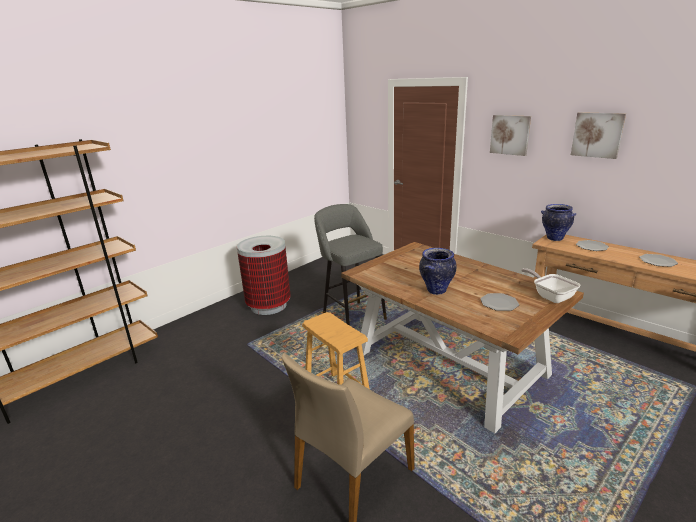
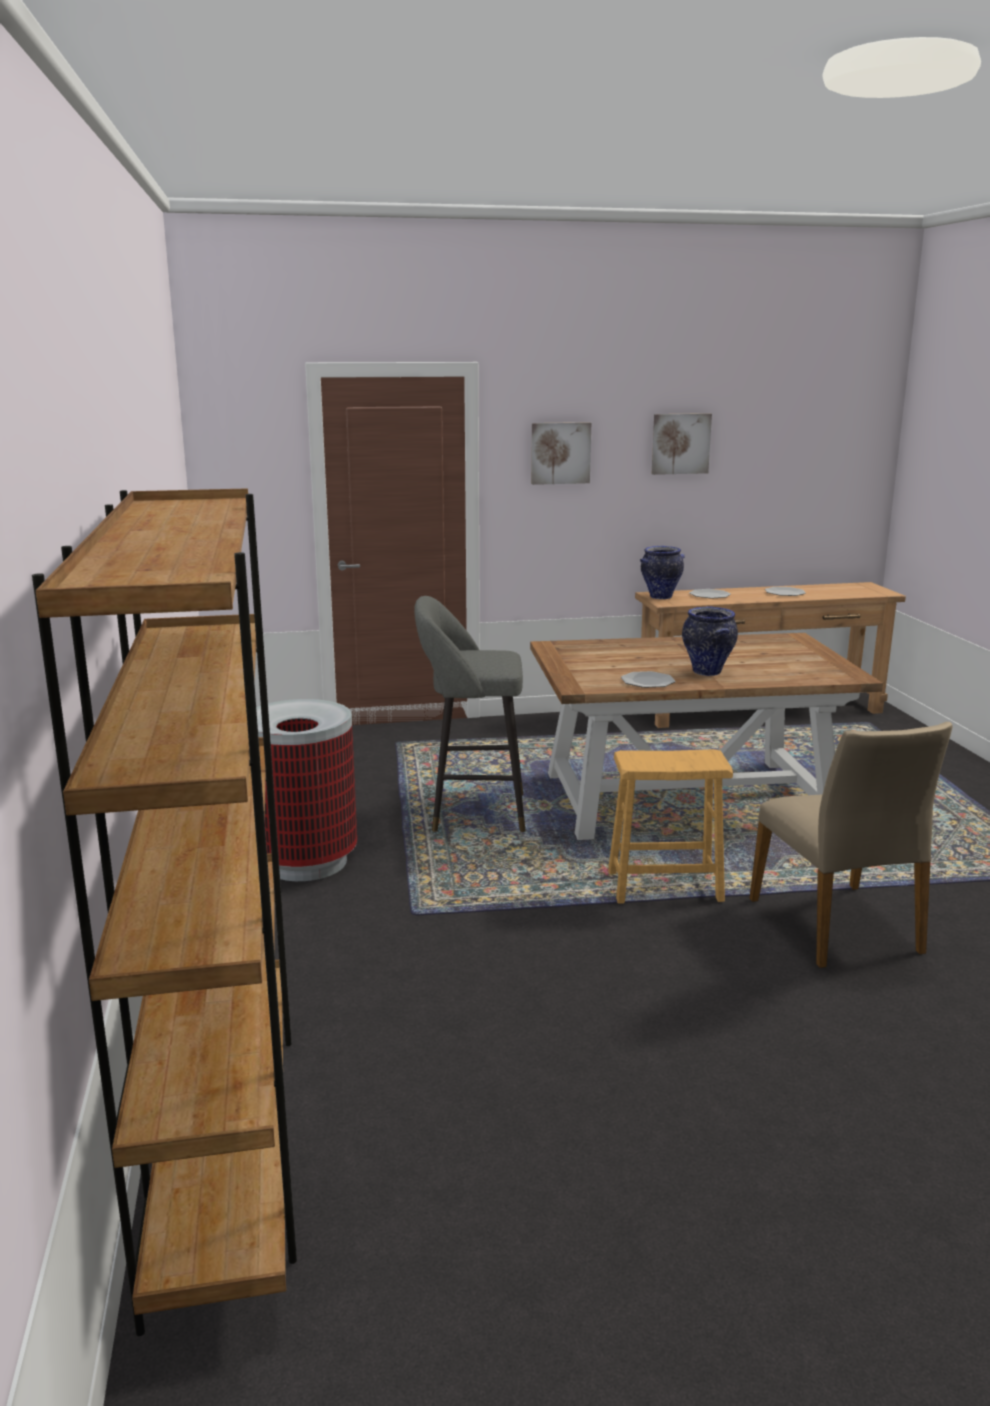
camera: 55 degrees left, 5 degrees down
(499, 303) = (780, 661): plate -> plate (647, 681)
(550, 296) = (795, 643): frying pan -> none

